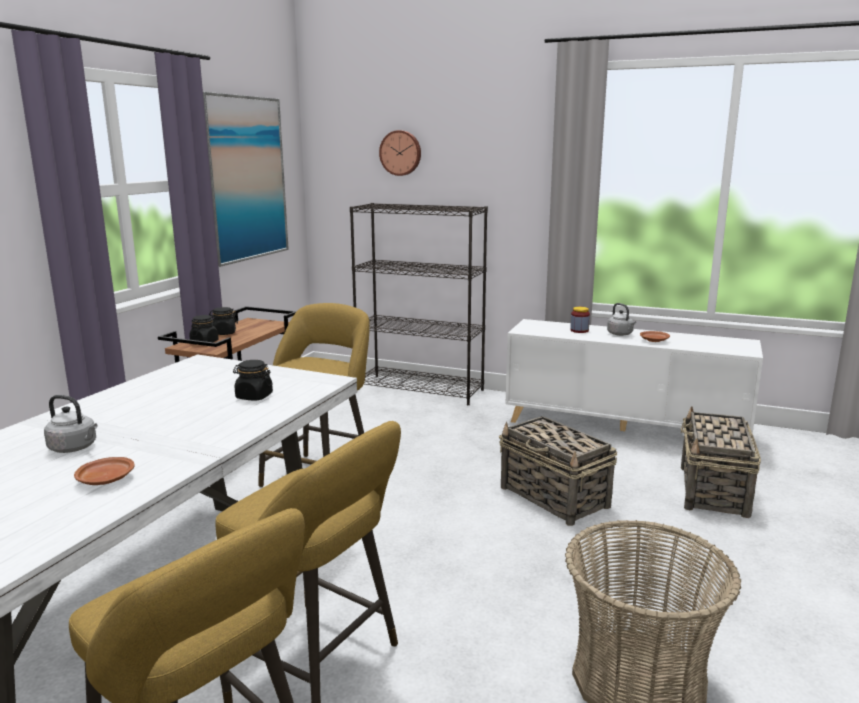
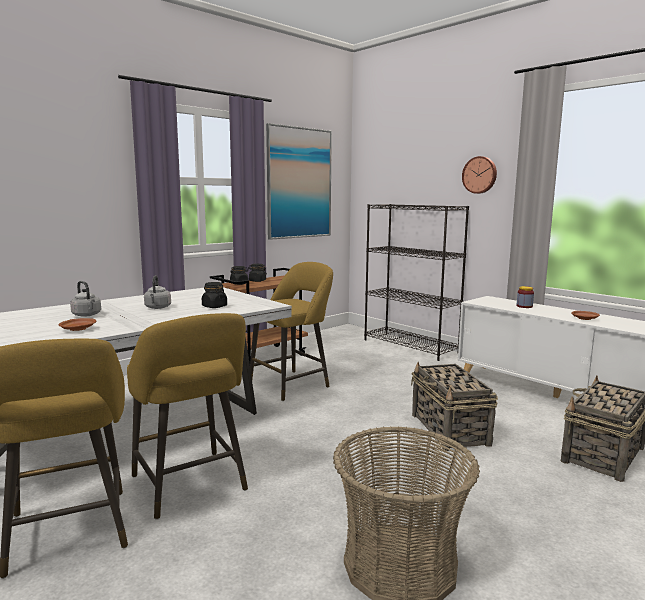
camera: 25 degrees right, 5 degrees down
(401, 153) = (412, 167): wall clock -> wall clock (480, 175)
(621, 334) = (559, 312): grey kettle -> grey kettle (157, 308)

